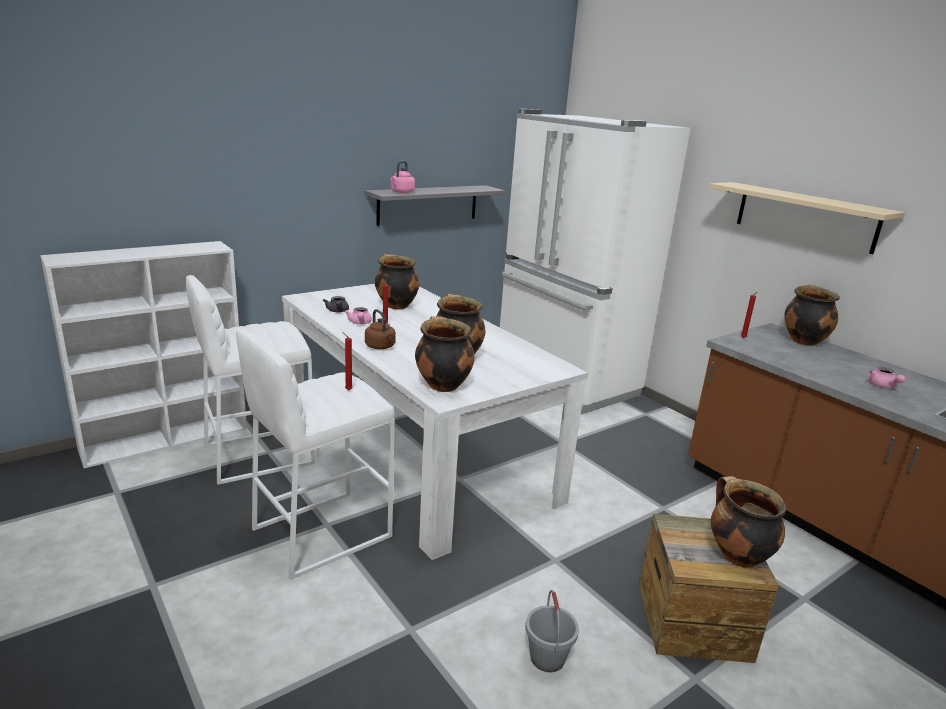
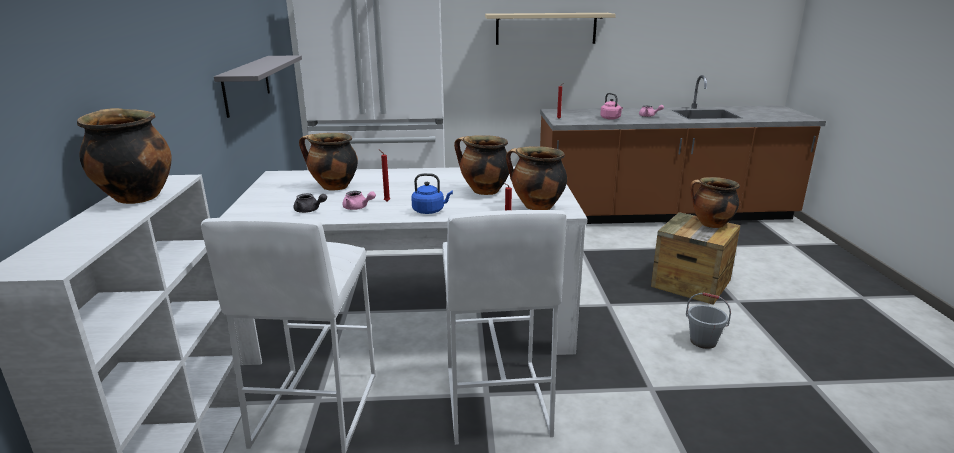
camera: 55 degrees left, 0 degrees up
(380, 347) = (430, 211): brown kettle -> blue kettle
(401, 192) = (251, 70): pink kettle -> pink kettle (611, 118)
(803, 341) = (575, 111): cooking pot -> cooking pot (135, 197)

